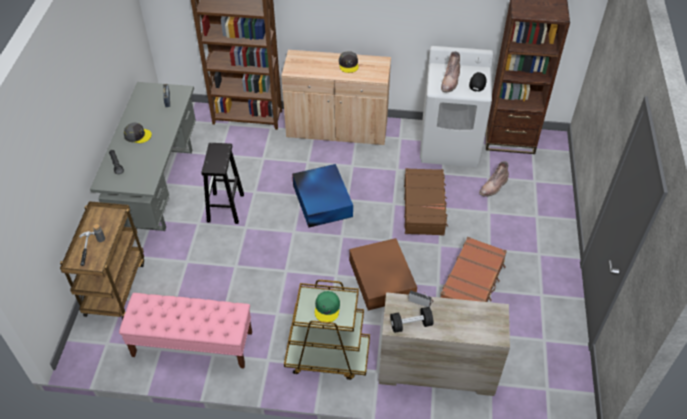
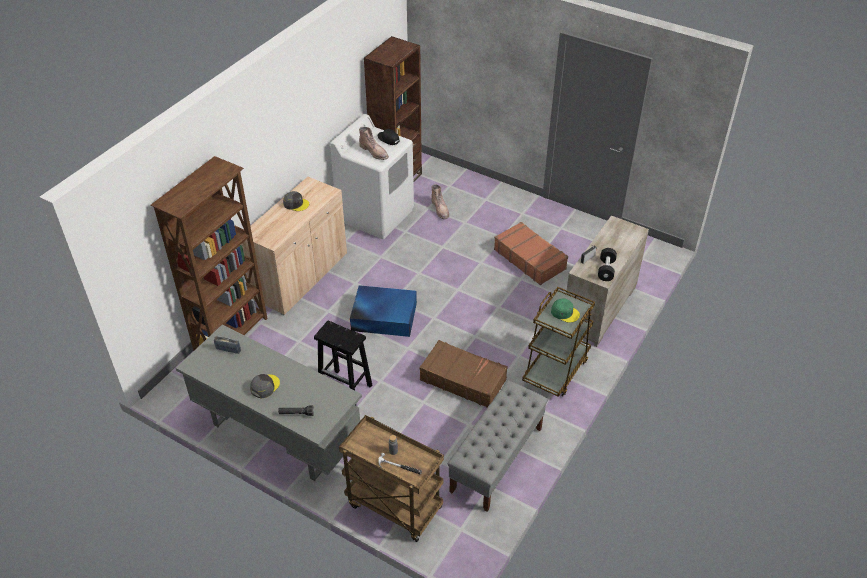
camera: 65 degrees left, 5 degrees down
(192, 344) = (496, 460): pink bench -> grey bench
(381, 280) = (496, 309): brown storage box -> none
(424, 207) = (435, 256): brown suitcase -> brown suitcase (463, 379)

